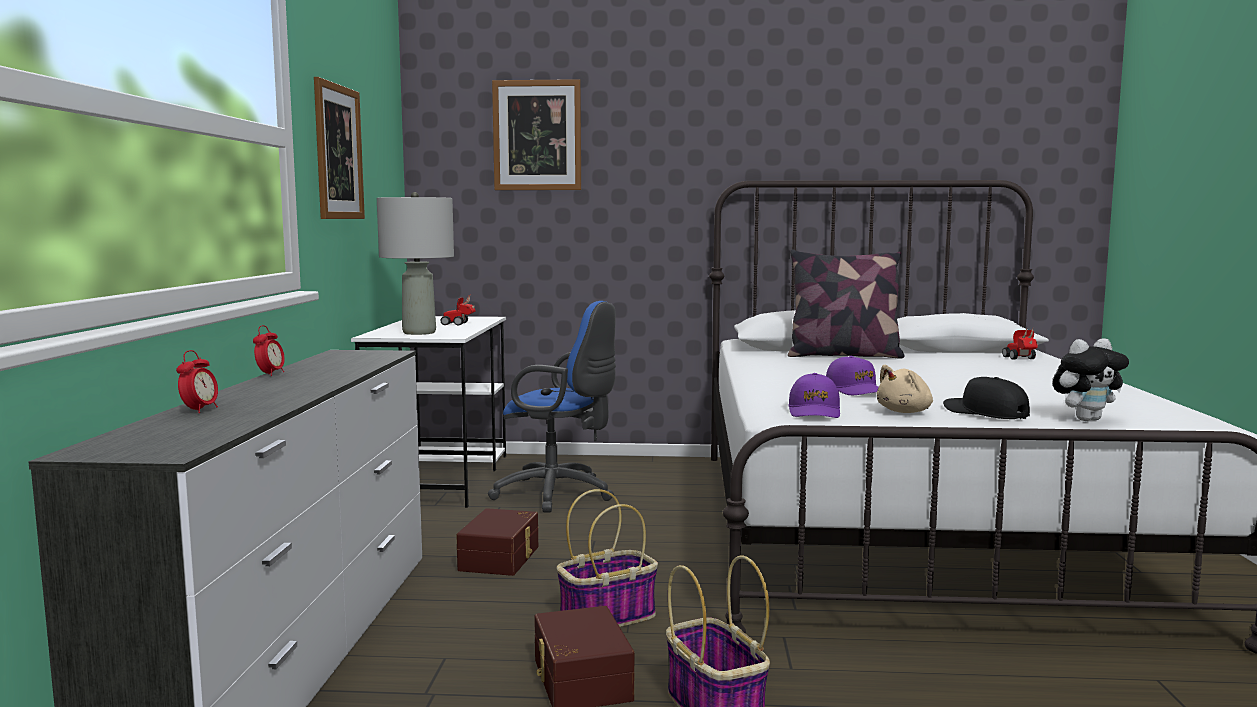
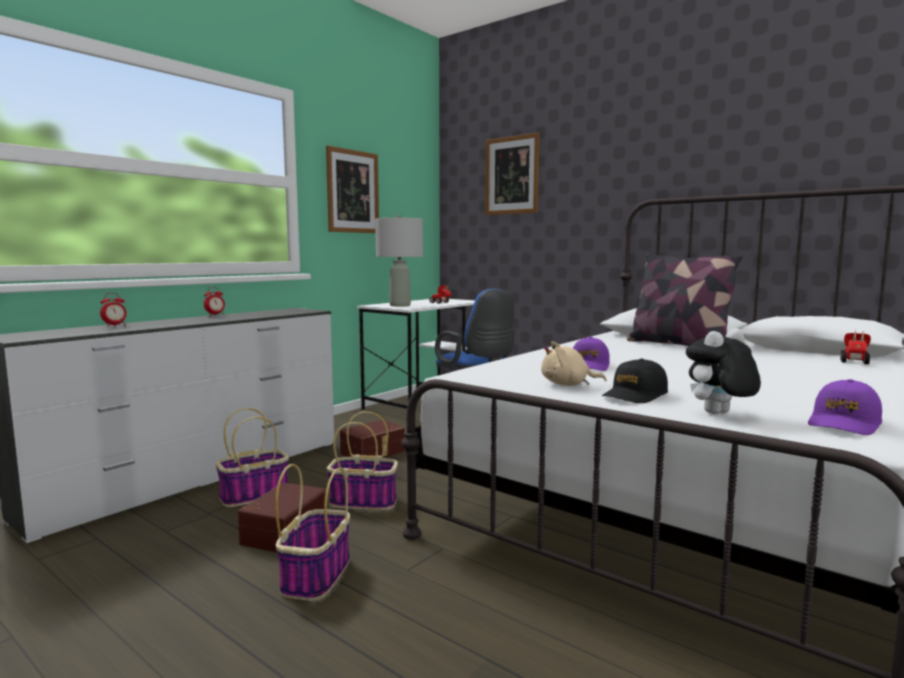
camera: 35 degrees right, 0 degrees up
(446, 652) = (255, 495): none -> basket
(814, 411) = (498, 375): purple cap -> purple cap (844, 423)
(985, 413) = (635, 395): black cap -> black cap turned 135 degrees counterclockwise
(1086, 419) = (719, 414): plush toy -> plush toy turned 135 degrees clockwise

